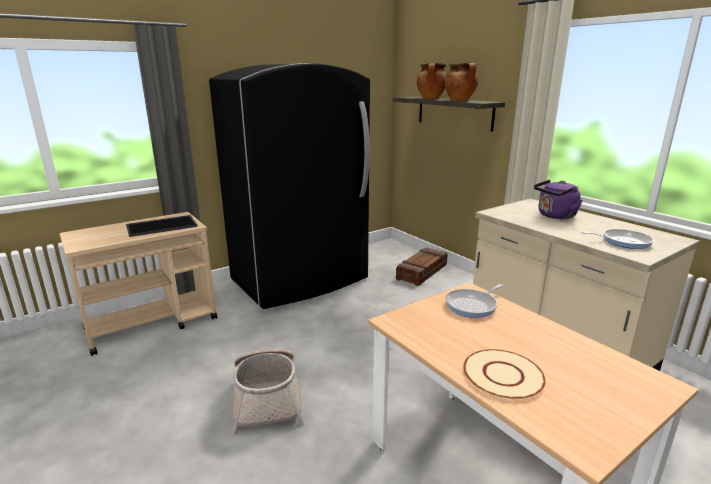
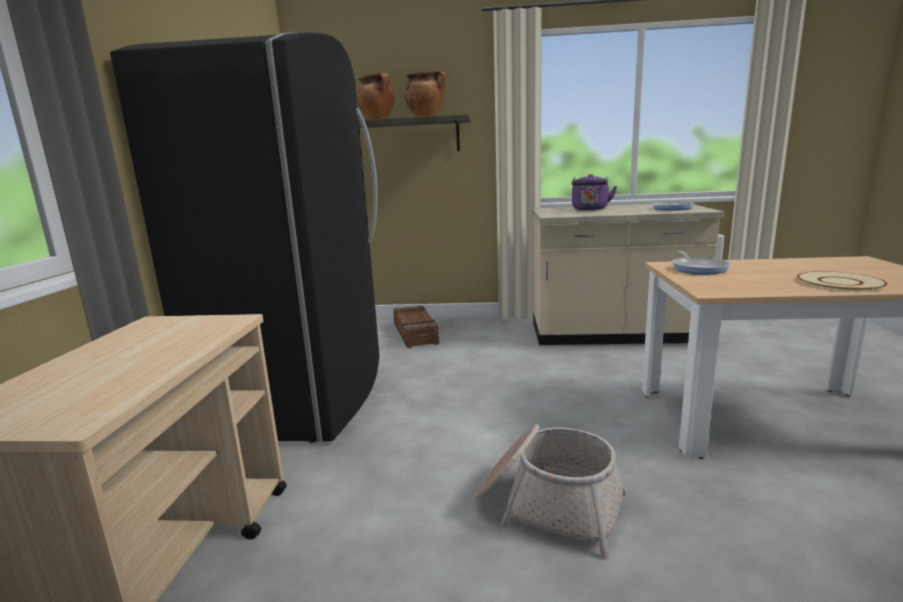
camera: 50 degrees left, 5 degrees down
(162, 226) = (169, 338): tray -> none

